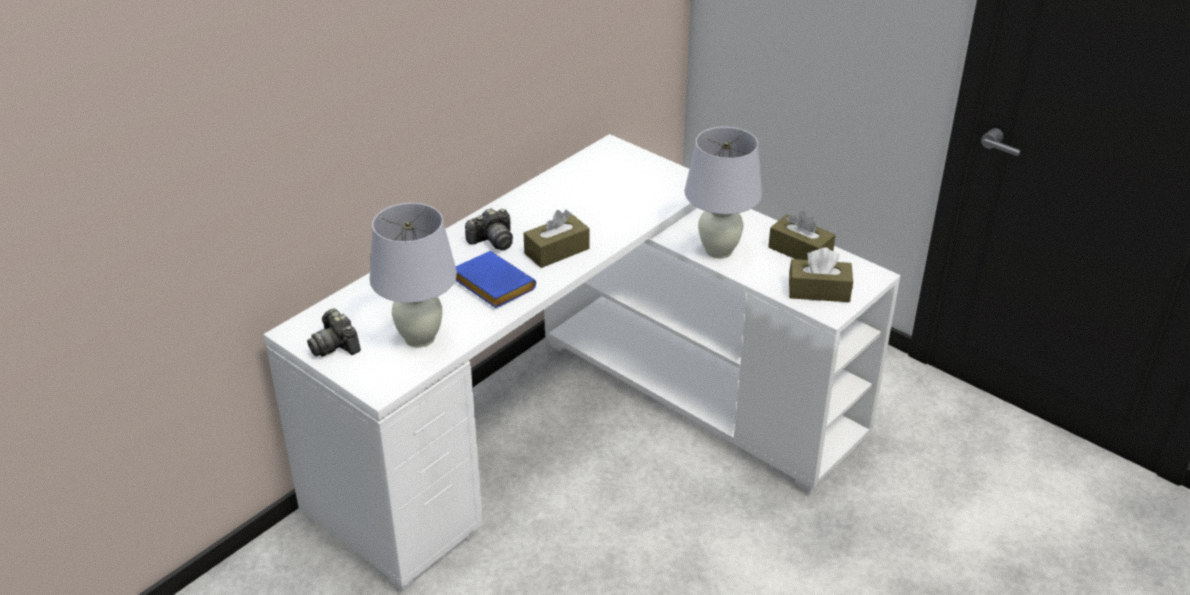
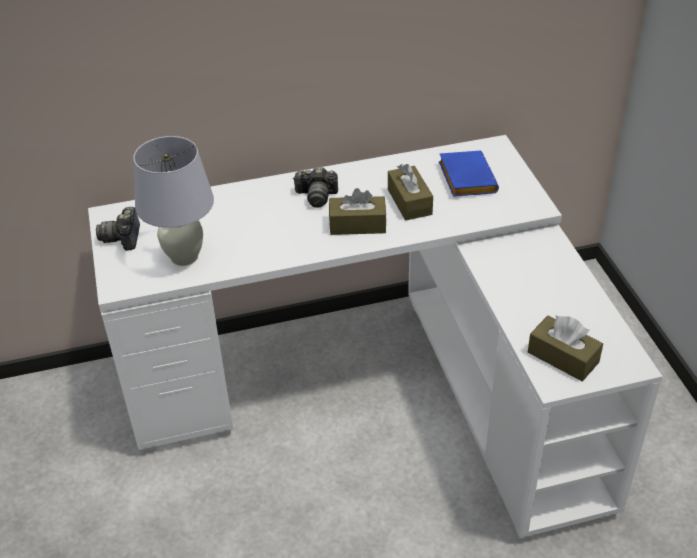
camera: 35 degrees right, 5 degrees up
(490, 285) = (277, 234): blue book -> blue book (464, 178)
(719, 251) = (506, 279): white table lamp -> none
(800, 251) = (583, 310): brown tissue box -> brown tissue box (409, 202)

